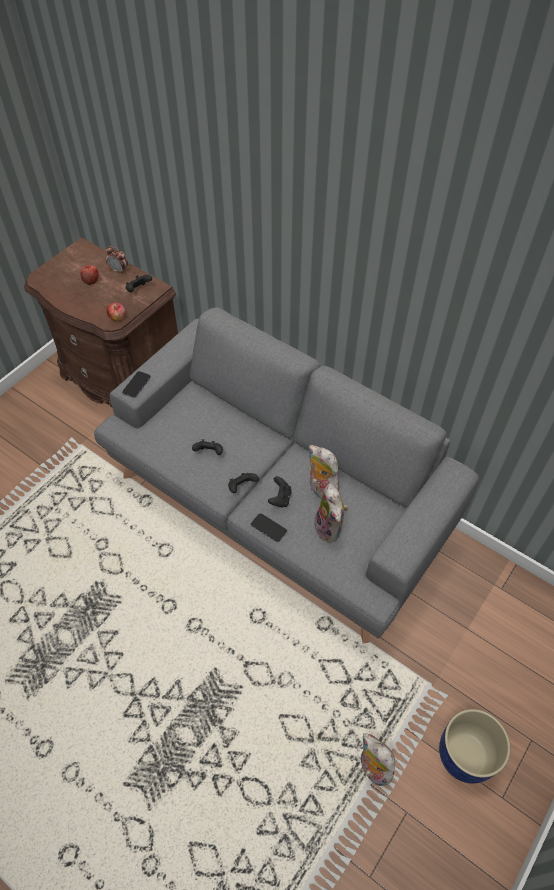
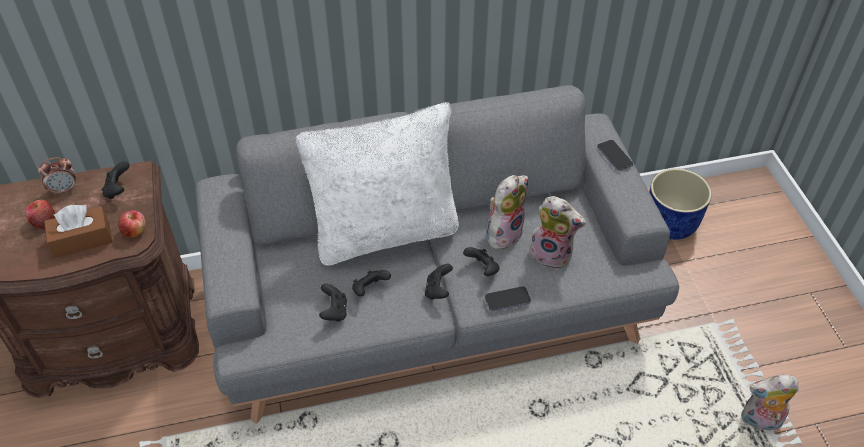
camera: 50 degrees left, 5 degrees down
(93, 302) = (82, 239): none -> brown tissue box
(136, 385) = (231, 284): phone -> phone (614, 156)
(178, 447) = (334, 311): none -> black game controller
(258, 432) = (387, 235): none -> white pillow
(321, 490) = (503, 233): plush toy -> plush toy turned 135 degrees clockwise
(466, 756) = (794, 346): blue planter -> blue planter (671, 224)

